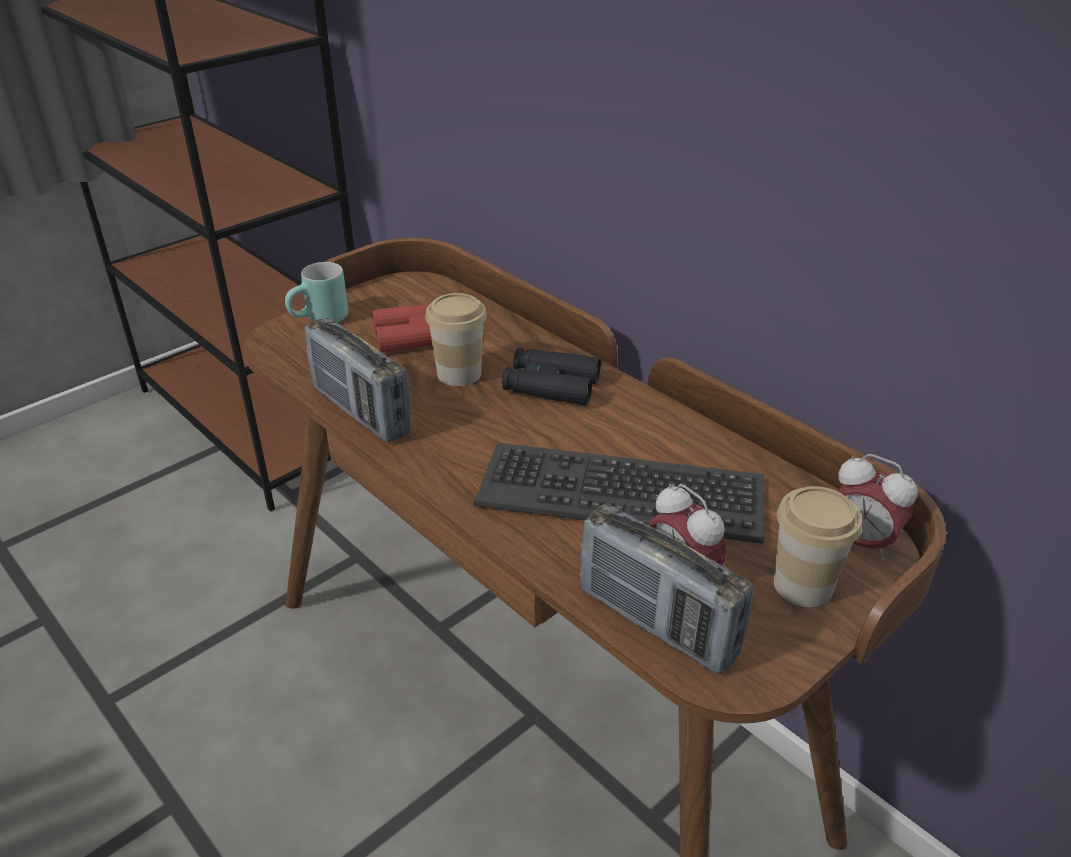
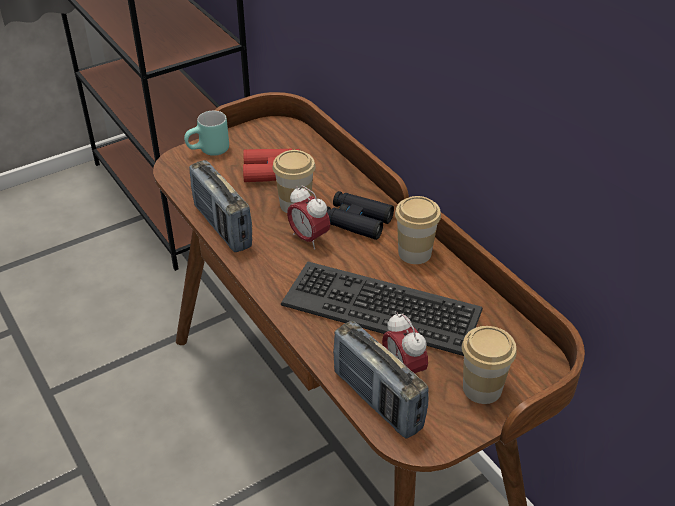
camera: 10 degrees right, 5 degrees up
(644, 417) = (414, 253): none -> cup
(860, 542) = (532, 364): alarm clock -> alarm clock (308, 238)

